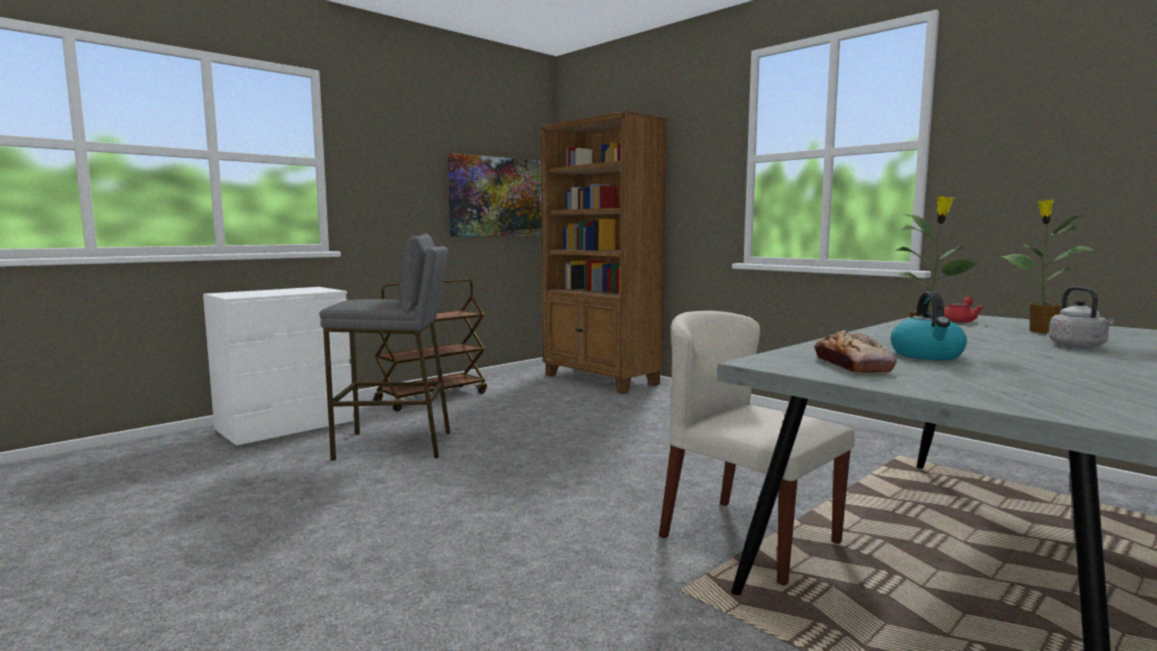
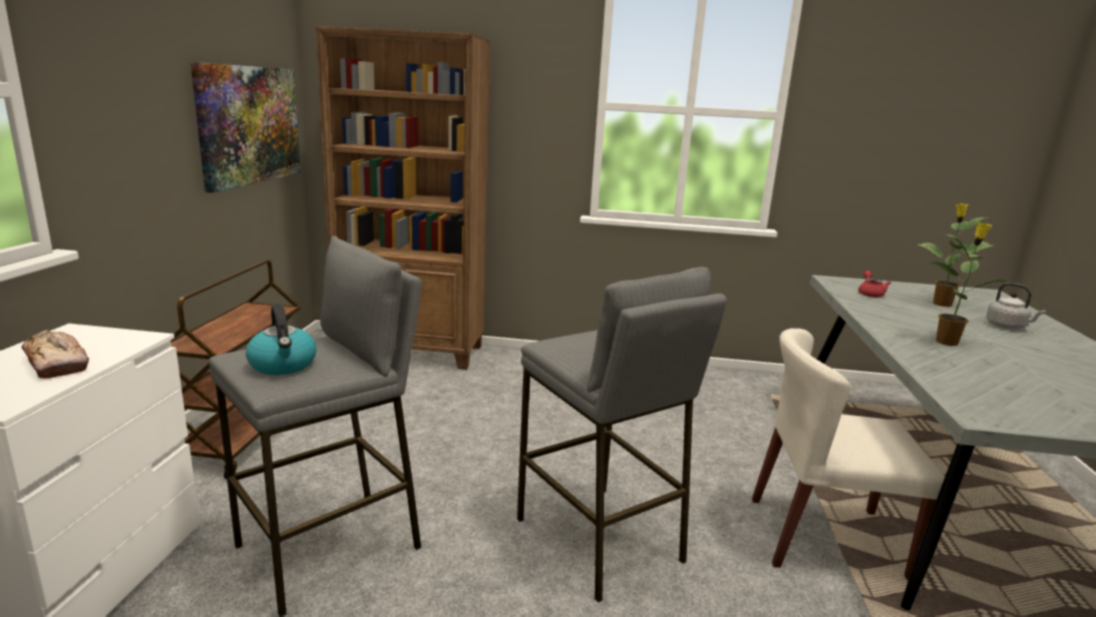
camera: 40 degrees left, 10 degrees up
(550, 485) = (599, 540): none -> grey stool
(852, 365) = (1021, 401): bread -> bread (56, 364)
(927, 355) = (1002, 367): kettle -> kettle (283, 365)

